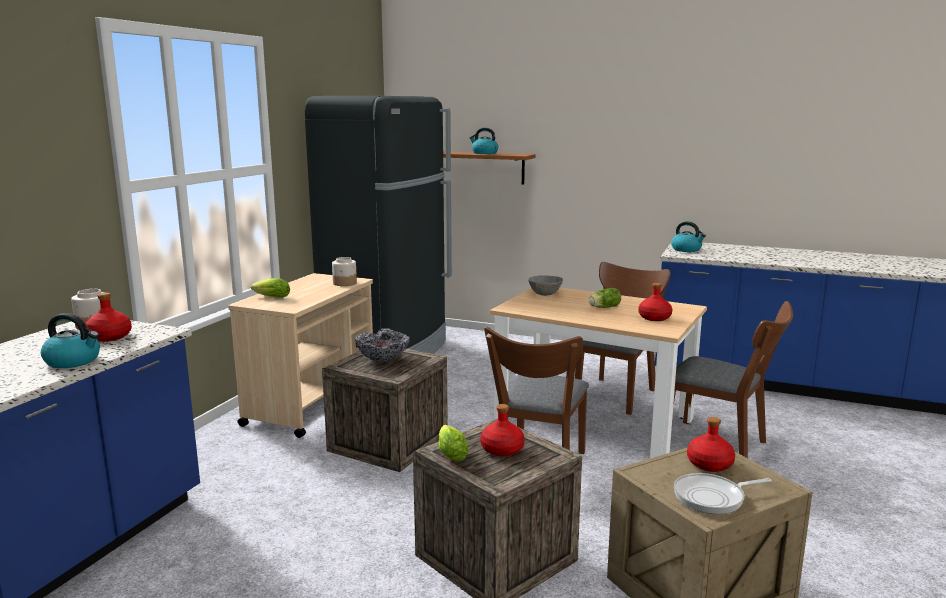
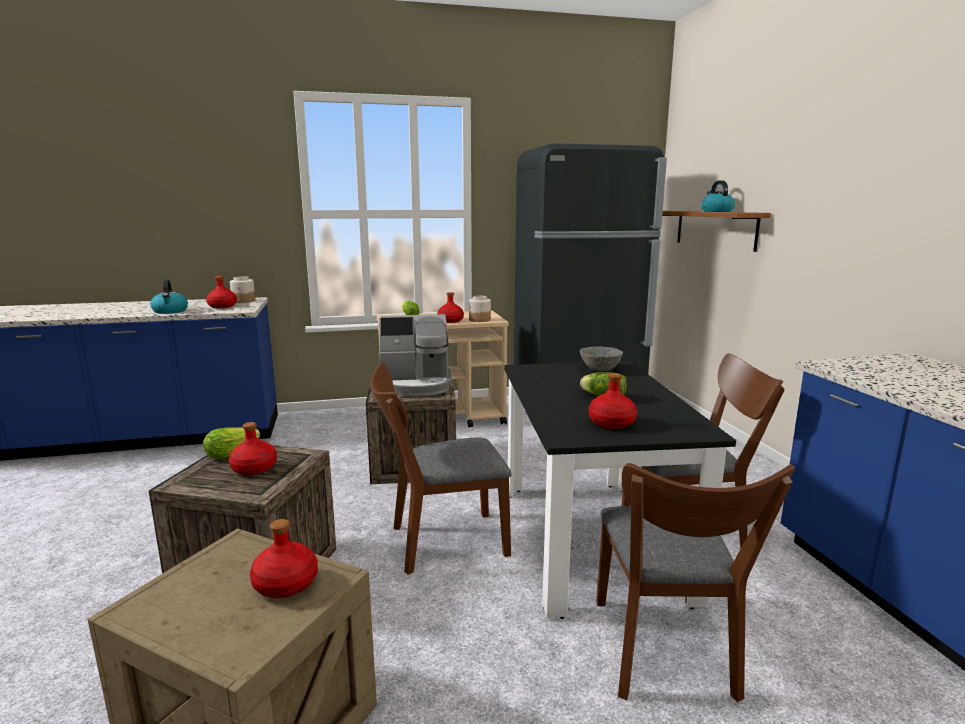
camera: 55 degrees right, 0 degrees up
(326, 290) = (451, 321): none -> red bottle
(383, 359) = (415, 385): bowl -> coffee machine
(593, 422) = (590, 539): beige dining table -> black dining table
(686, 249) = (877, 365): kettle -> none
(712, 497) = (183, 604): frying pan -> none

